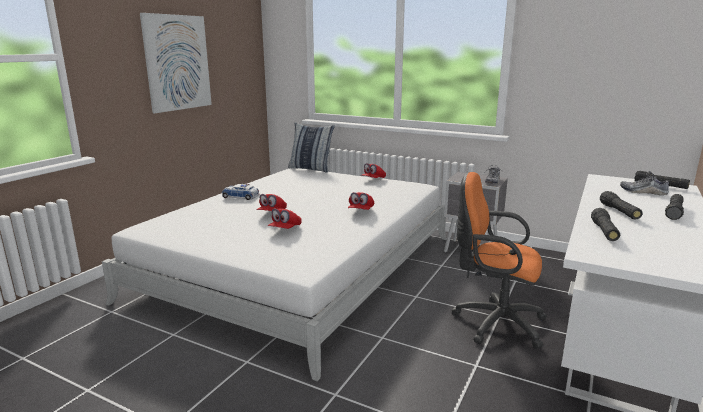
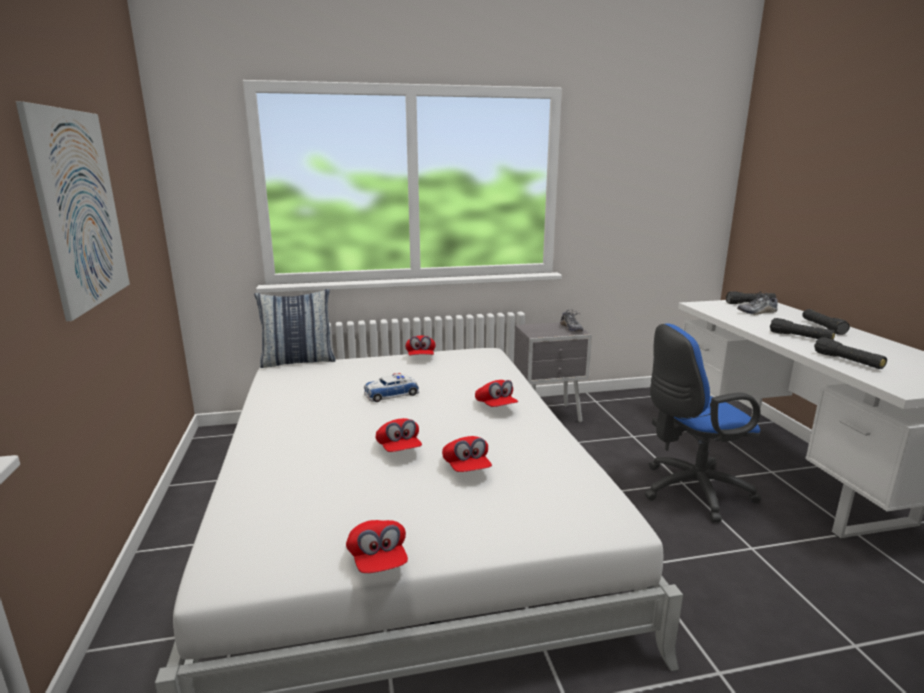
camera: 40 degrees left, 0 degrees up
(186, 244) = (378, 560): none -> red cap
(240, 196) = (289, 437): toy car -> toy car (391, 394)
(494, 322) = (689, 491): orange office chair -> blue office chair

